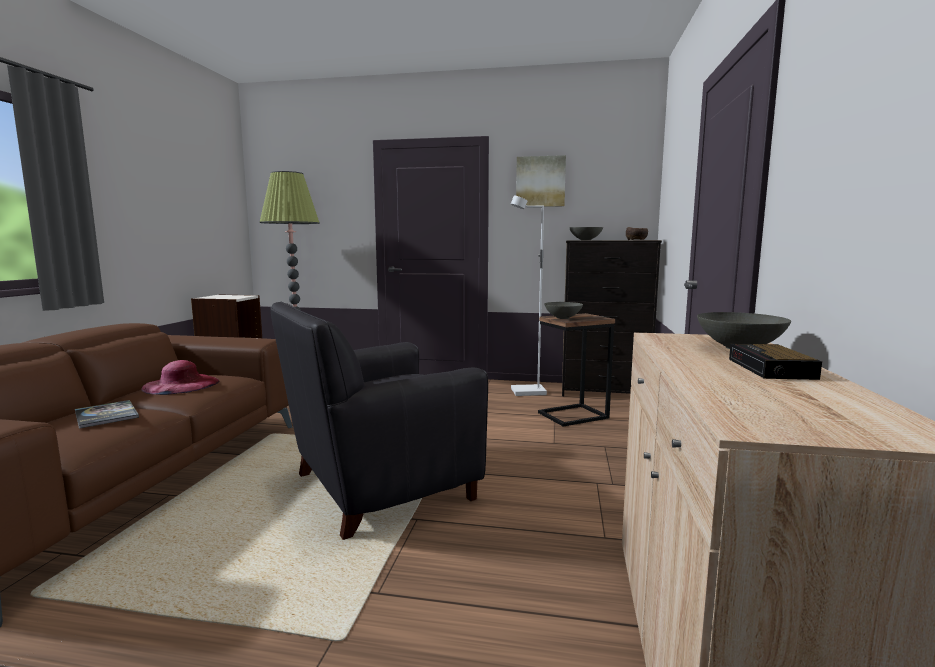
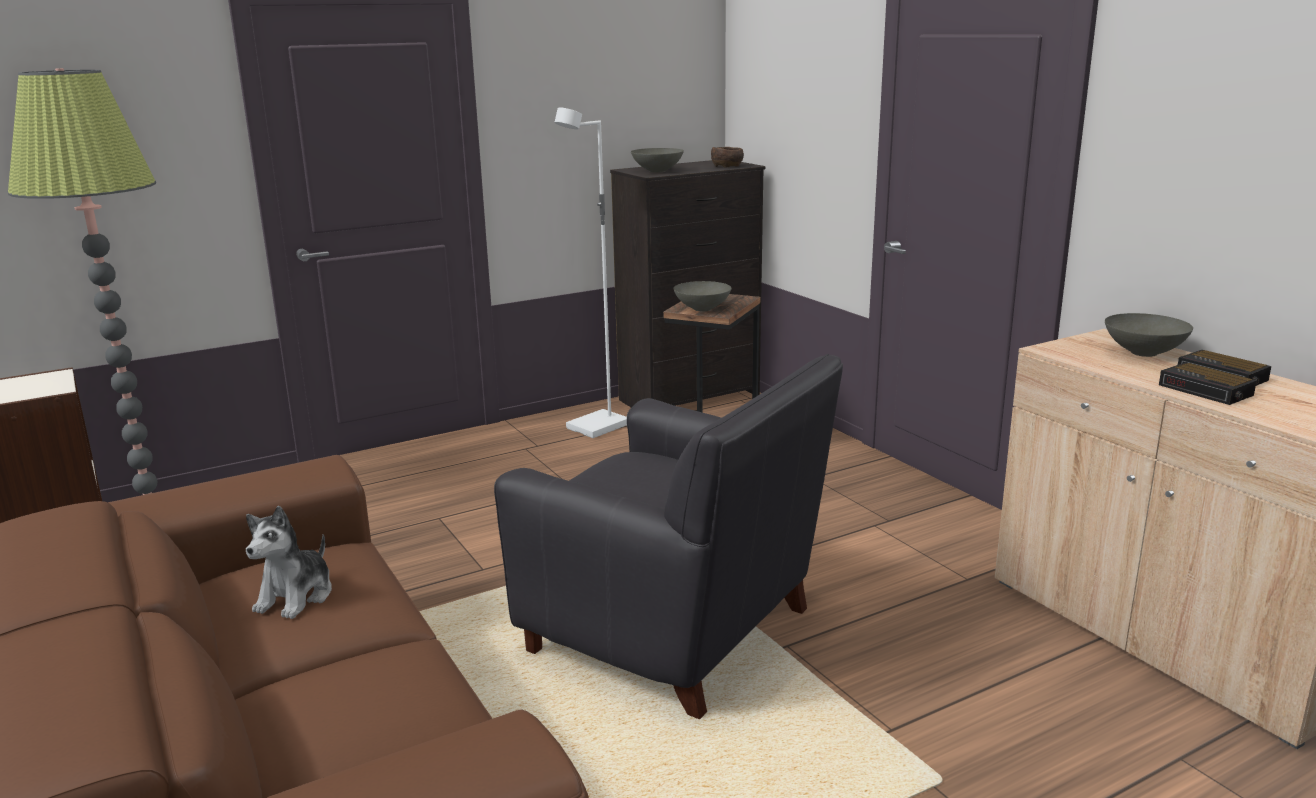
camera: 40 degrees left, 10 degrees up
(106, 415) = (356, 689): book -> none
(181, 384) = (296, 597): pink hat -> plush toy
(378, 487) = (675, 633): black armchair -> black armchair turned 75 degrees counterclockwise
(540, 181) = (560, 70): picture -> none
(713, 371) = (1207, 390): none -> alarm clock

